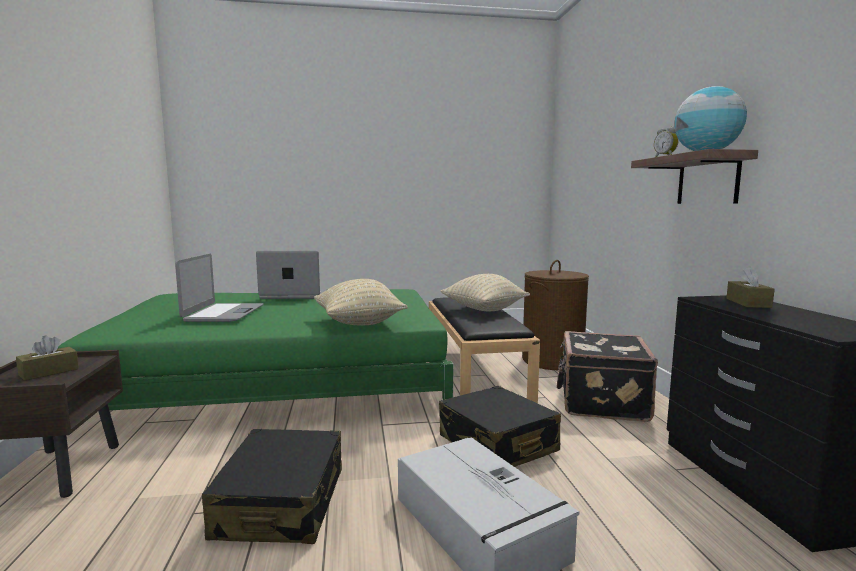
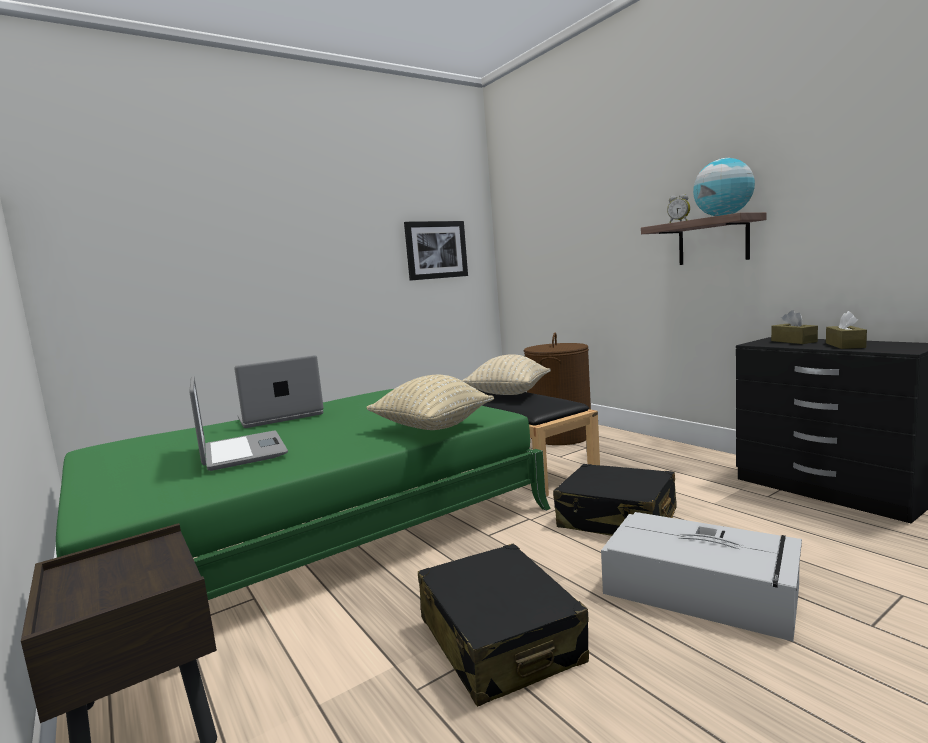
camera: 25 degrees left, 0 degrees up
(49, 372) = (124, 575): brown tissue box -> brown tissue box (845, 345)
(487, 173) = (436, 250): none -> picture
(600, 402) = (647, 460): black suitcase -> none

